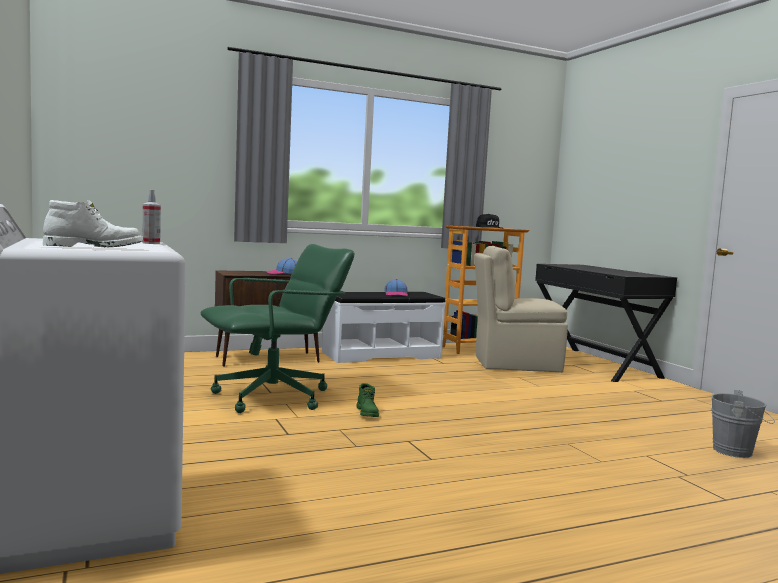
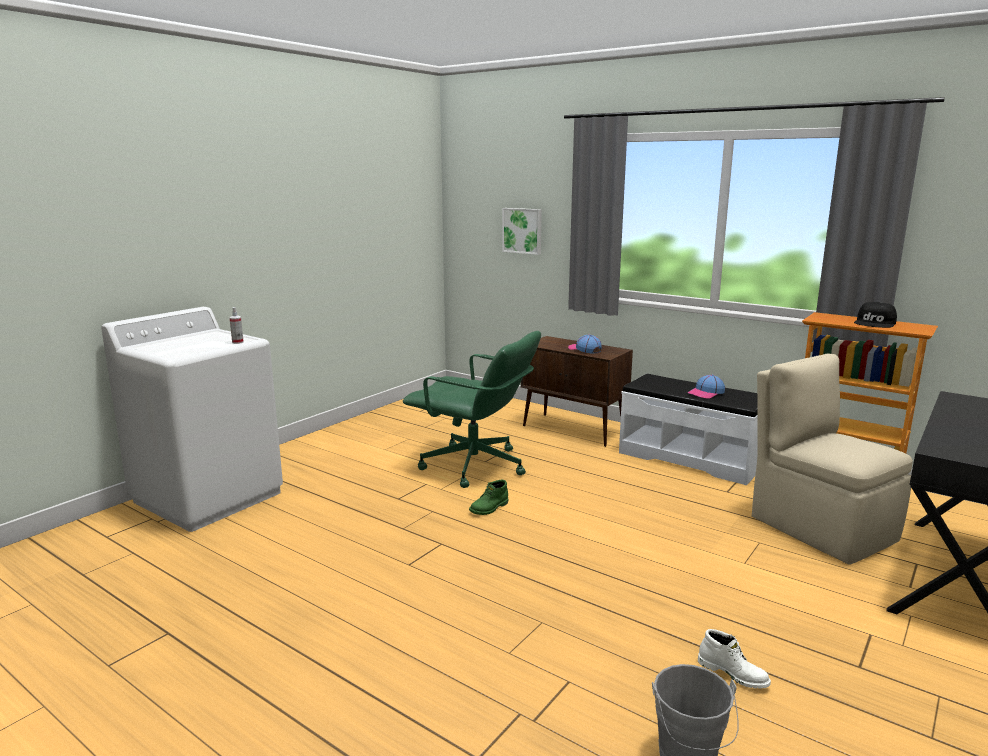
camera: 60 degrees right, 10 degrees up
(94, 247) = (165, 348): white boot -> white boot (733, 673)
(164, 161) = (522, 230): none -> picture

